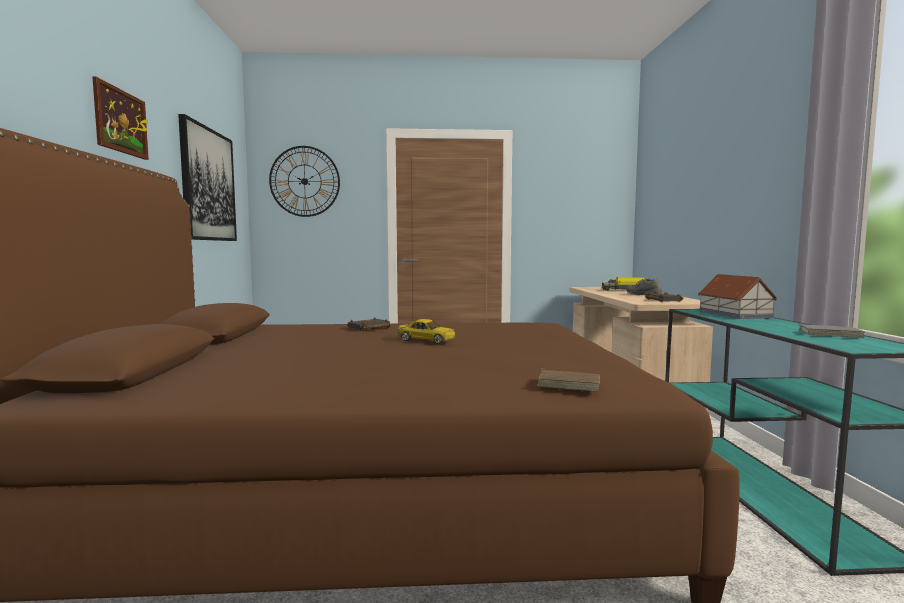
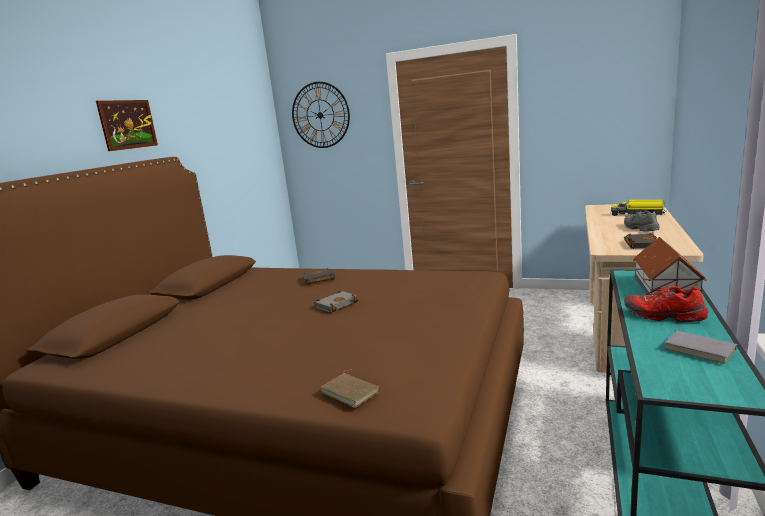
camera: 25 degrees right, 10 degrees up
(208, 185) = (227, 141): picture -> none
(426, 340) = (336, 304): yellow toy car -> grey book
(767, 324) = (664, 316): none -> red shoe

